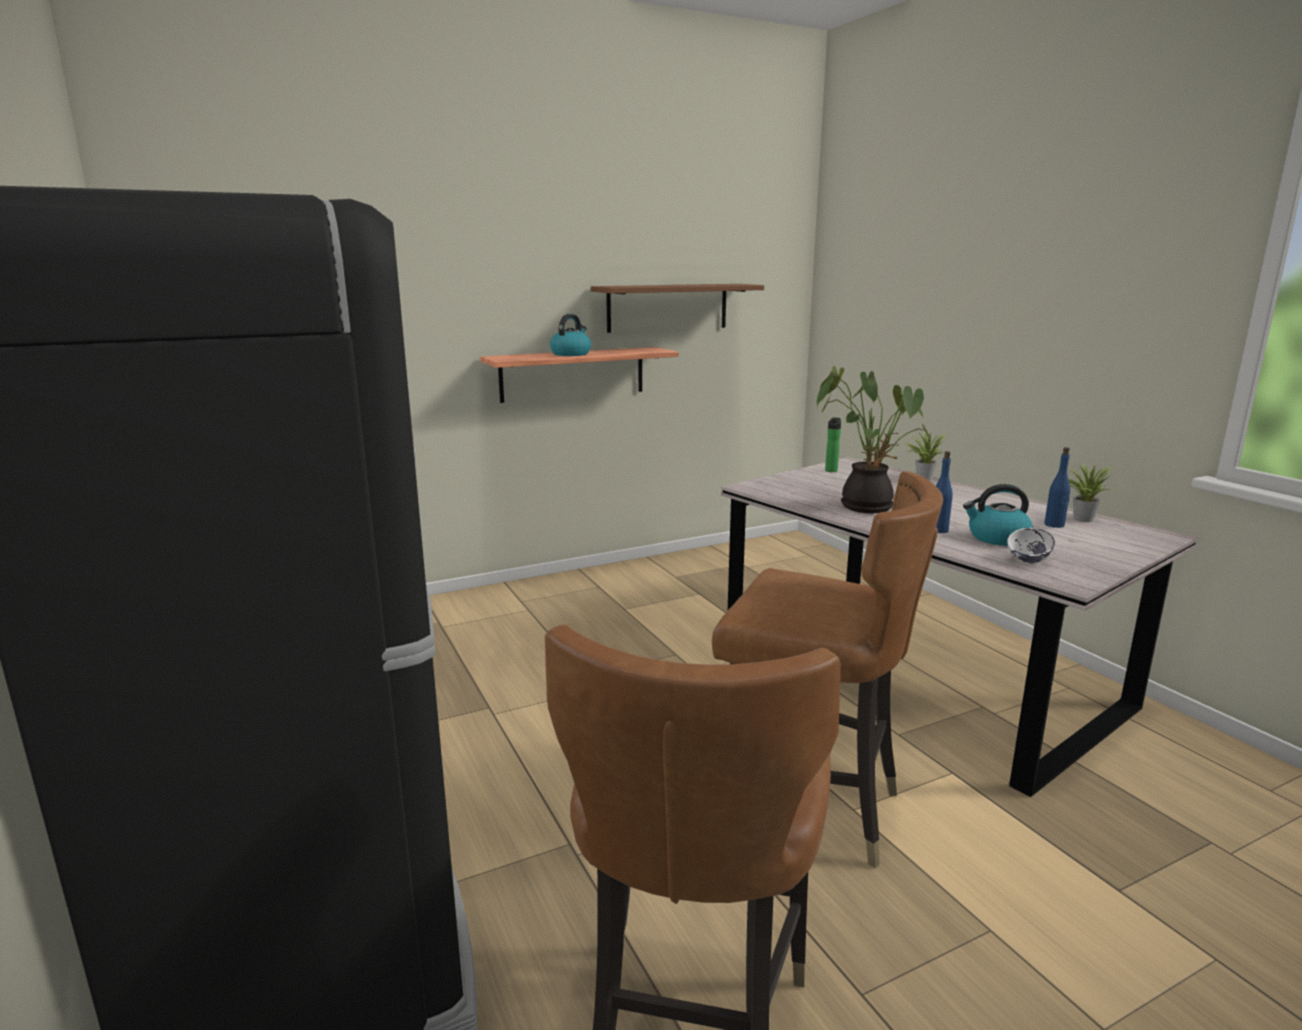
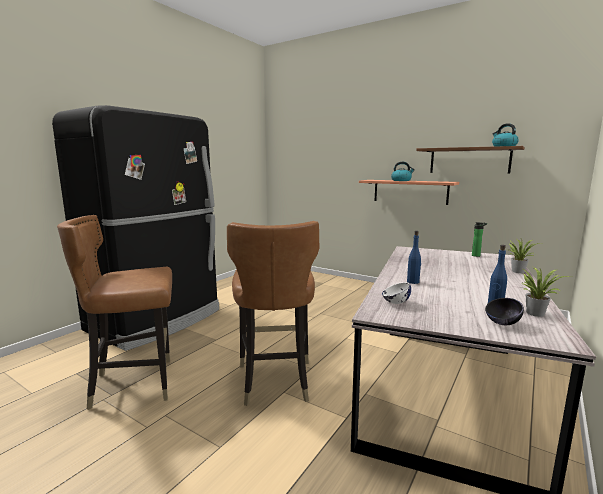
camera: 60 degrees right, 5 degrees down
(867, 505) = (425, 267): potted plant -> none
(997, 538) = (427, 294): kettle -> kettle (503, 146)
(1113, 539) = (502, 323): none -> black bowl

